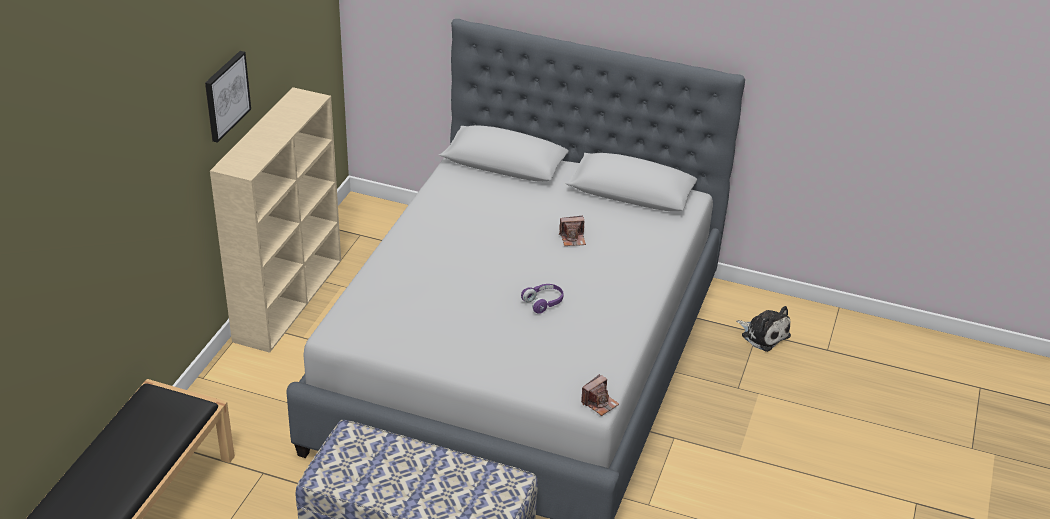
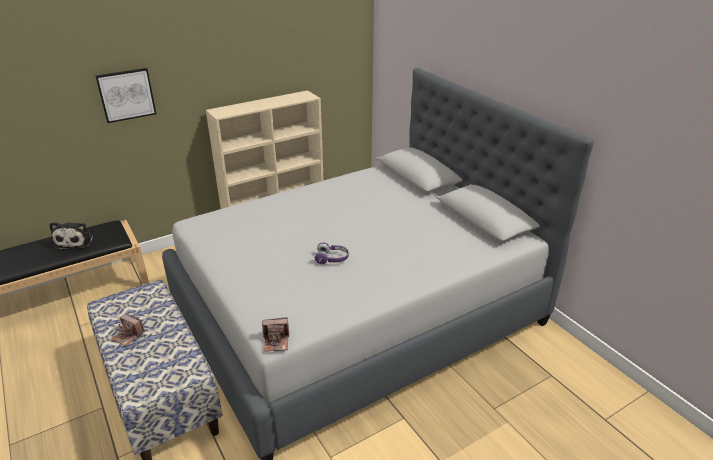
camera: 40 degrees right, 5 degrees down
(226, 95) = (232, 67): picture -> picture (126, 95)
(572, 238) = (404, 230): camera -> camera (128, 336)
(763, 334) = (555, 379): plush toy -> plush toy (75, 241)

